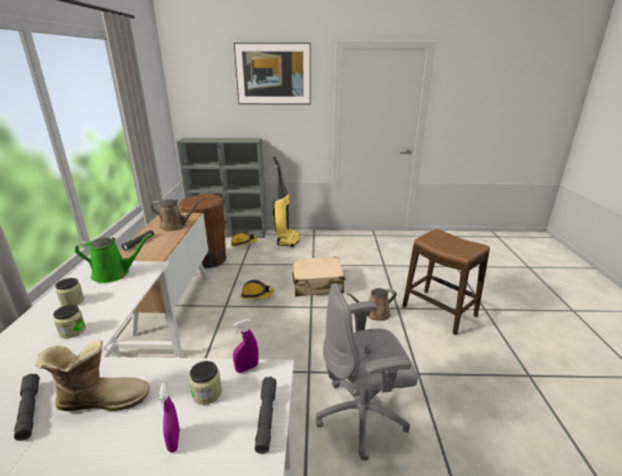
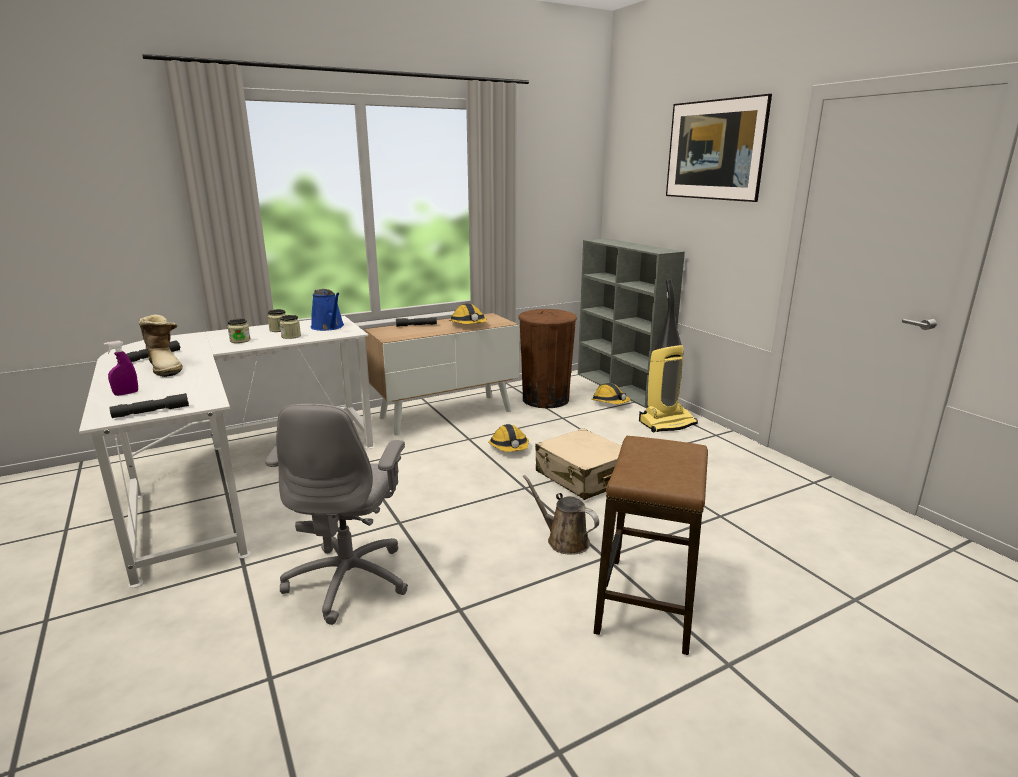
camera: 60 degrees right, 5 degrees down
(114, 274) = (328, 327): green watering can -> blue watering can
(175, 226) = (468, 325): brown watering can -> hard hat
(207, 393) = (177, 390): jar -> jar (291, 336)
(247, 368) = (211, 394): purple spray bottle -> none
(363, 416) = (350, 579): grey office chair -> grey office chair turned 135 degrees counterclockwise

